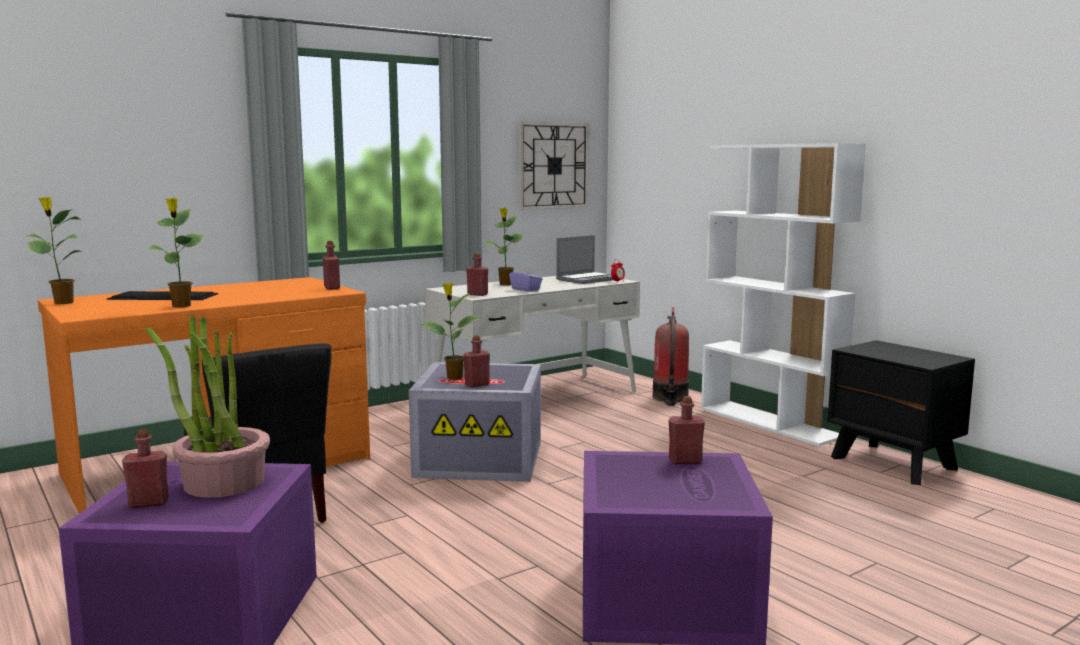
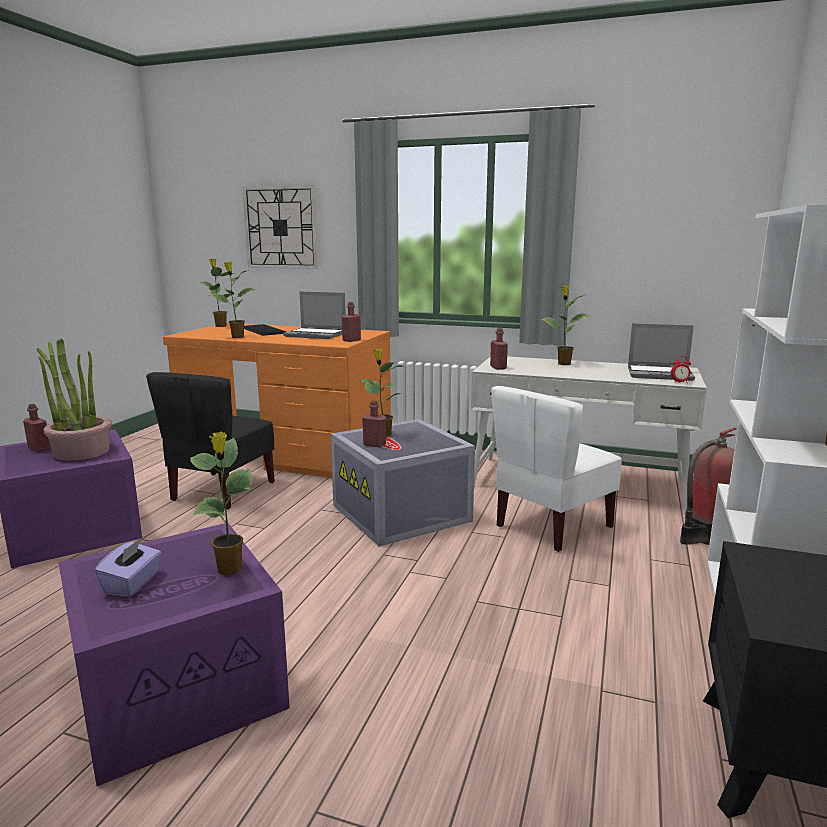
camera: 55 degrees right, 5 degrees up
(262, 290) = (316, 335): none -> laptop
(526, 289) = (555, 371): purple tissue box -> purple tissue box (132, 584)
(553, 166) = (682, 242): wall clock -> wall clock (281, 227)
(591, 425) = (552, 526): none -> white chair
(685, 461) = (230, 570): red bottle -> potted plant

